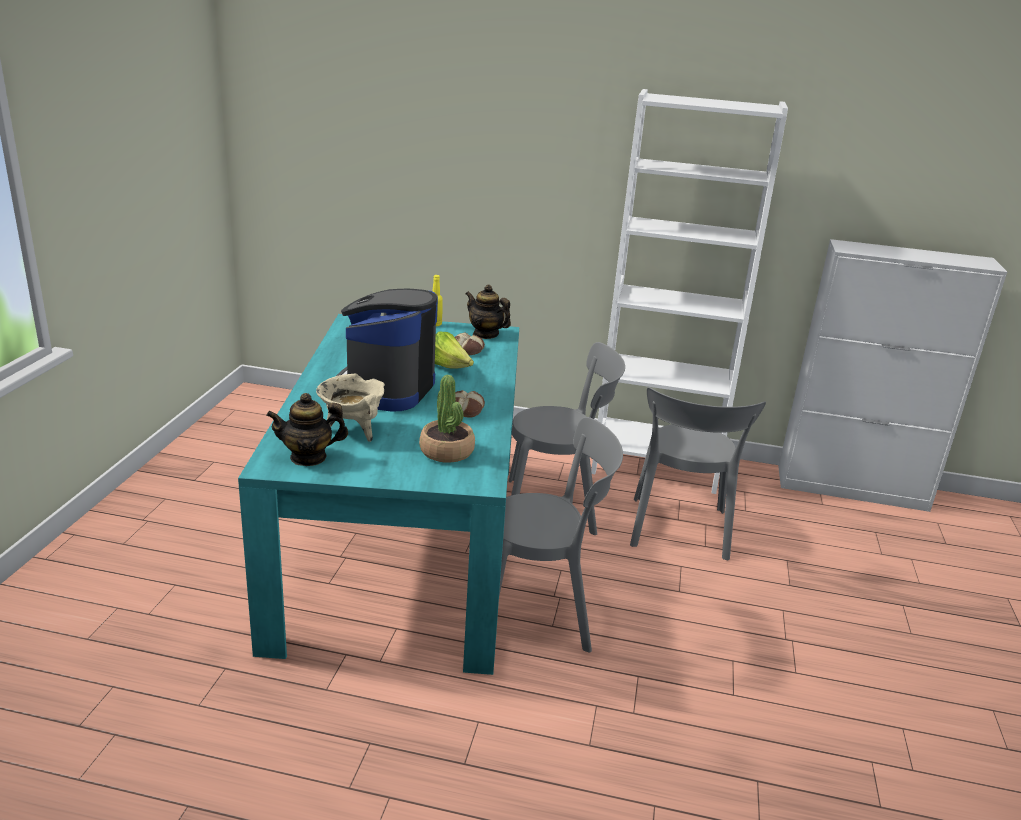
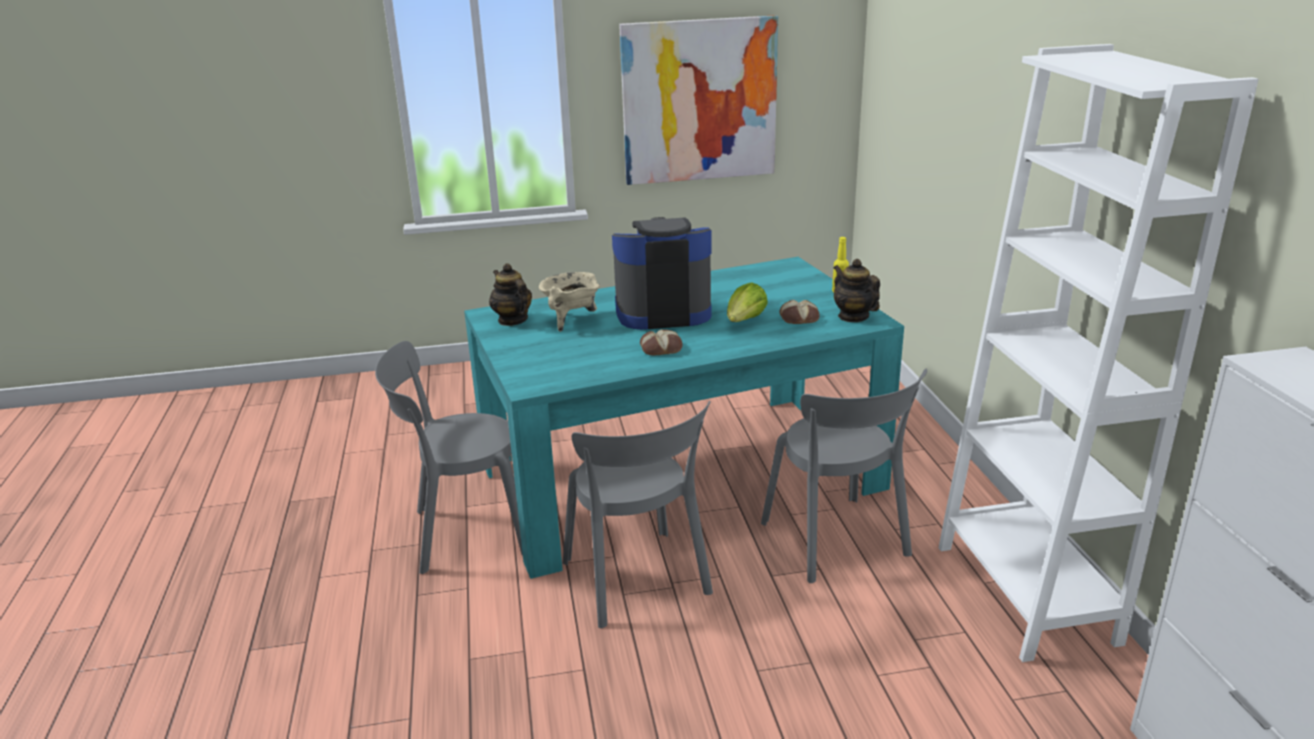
camera: 70 degrees right, 0 degrees up
(131, 187) = (699, 101): none -> picture
(447, 451) = (571, 361): potted plant -> none
(485, 334) = (853, 316): teapot -> teapot turned 45 degrees counterclockwise
(678, 531) = (886, 645): grey chair -> grey chair (464, 533)

